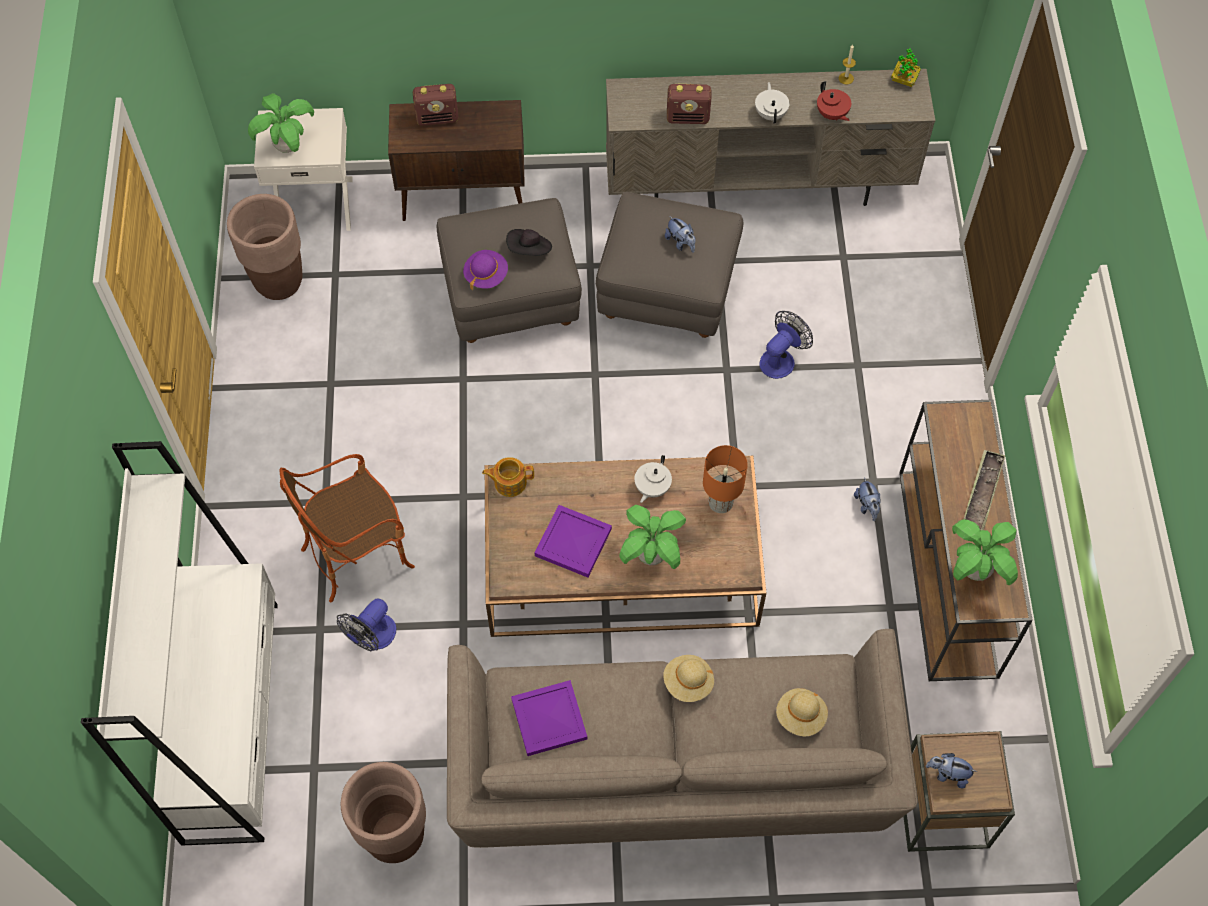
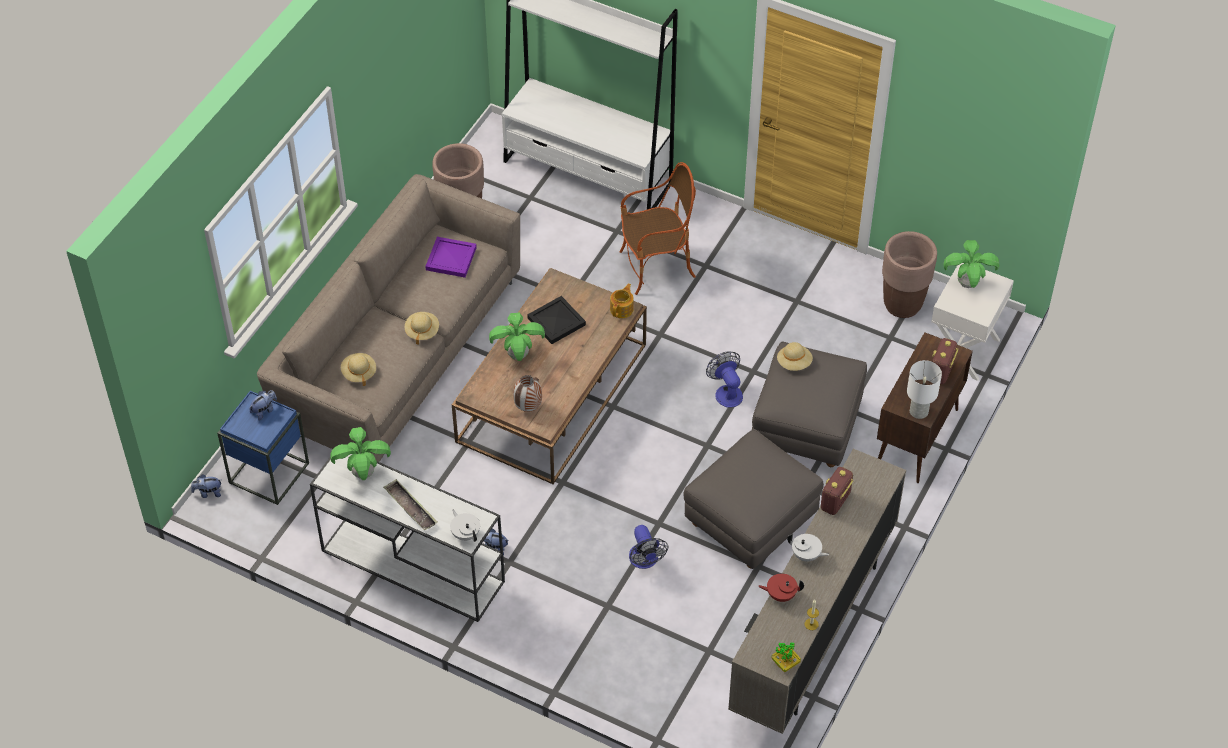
camera: 120 degrees right, 10 degrees down
(357, 553) = (656, 267): armchair -> armchair turned 75 degrees clockwise
(372, 637) = (593, 252): fan -> fan (726, 392)
(486, 275) = (794, 363): purple hat -> beige hat
(505, 117) = (918, 411): none -> white table lamp
(529, 250) = (798, 393): black hat -> none
(573, 543) = (555, 321): purple tray -> black tray
(652, 488) = (565, 377): white teapot -> white teapot (465, 534)
(680, 243) = (747, 482): plush toy -> plush toy (208, 493)
(721, 502) = (528, 408): orange table lamp -> vase
(942, 810) = (269, 472): brown side table -> blue side table
(948, 574) = (411, 565): brown console table -> white console table

